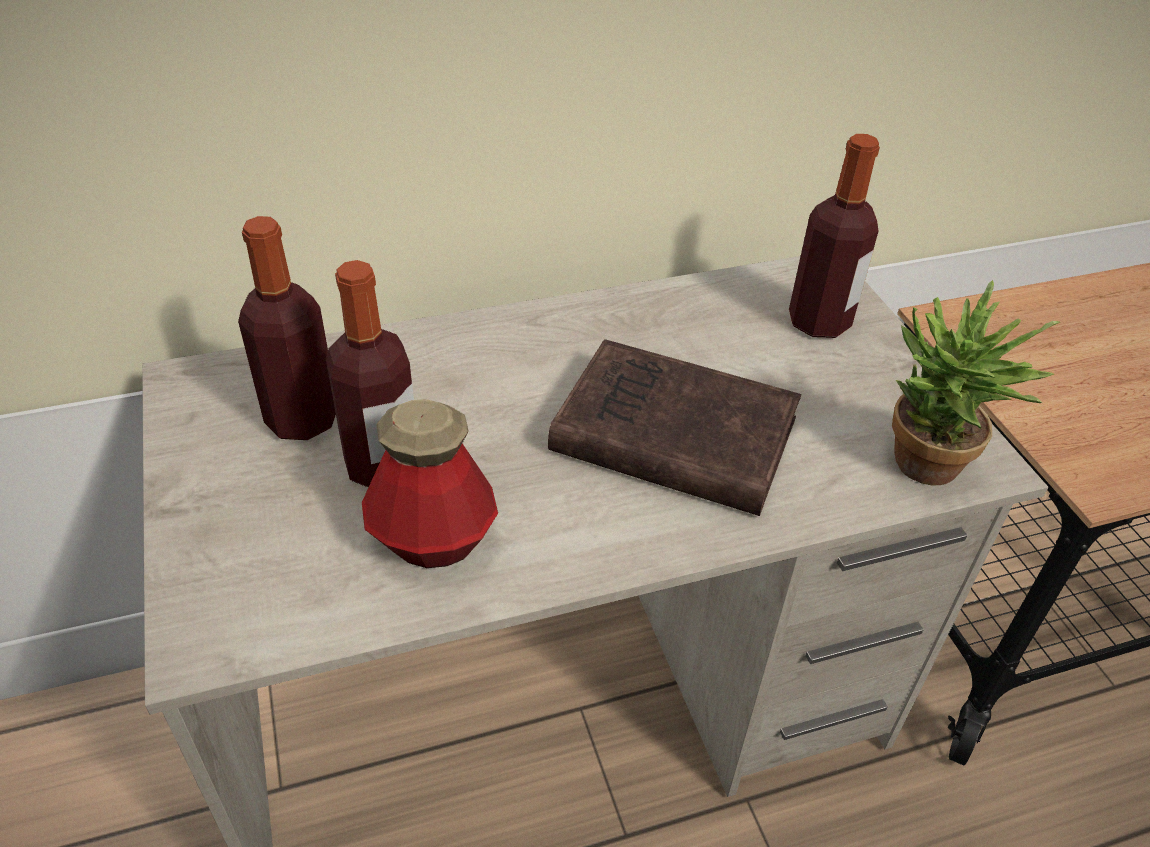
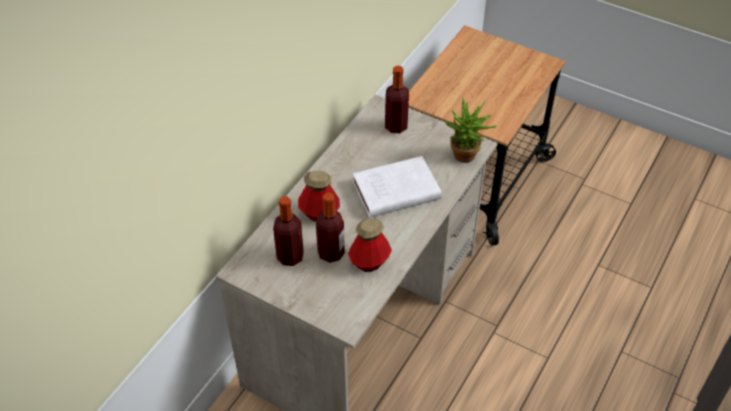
camera: 40 degrees left, 5 degrees up
(463, 380) = (319, 213): none -> bottle
(668, 434) = (394, 191): brown book -> white book

